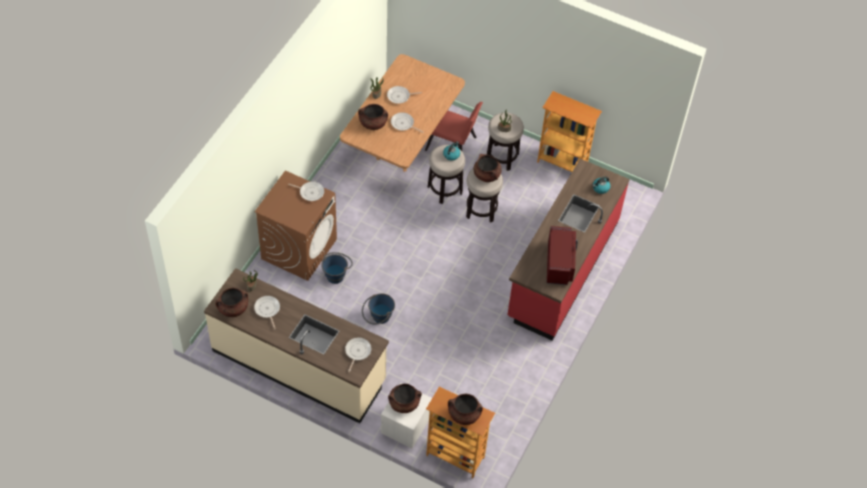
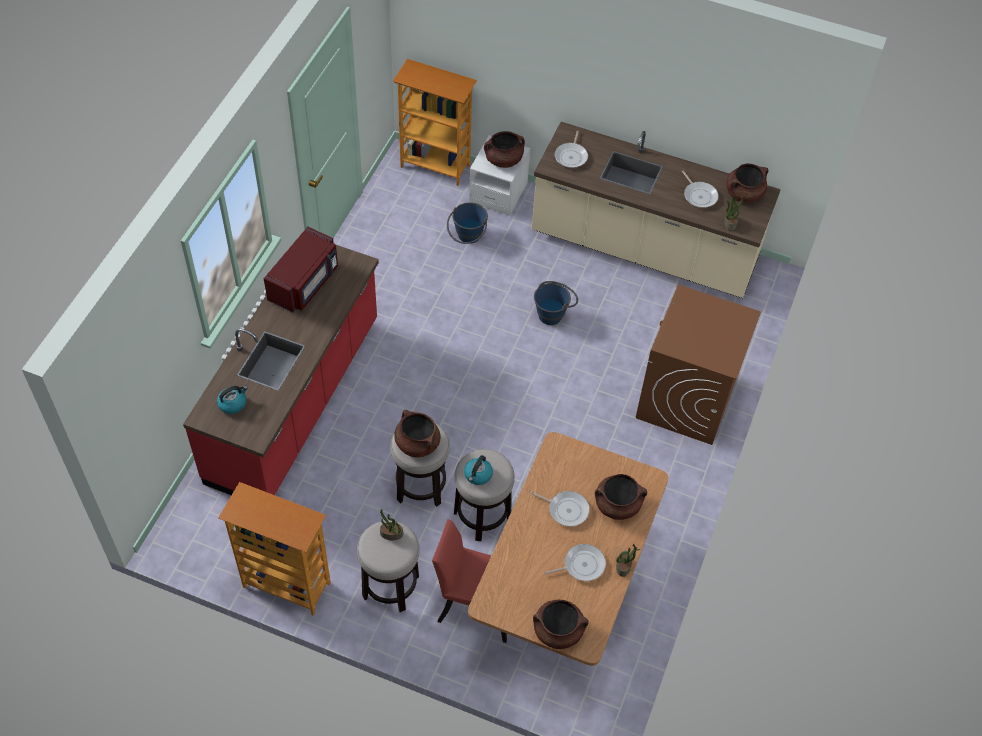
camera: 175 degrees right, 0 degrees up
(310, 192) = (687, 346): frying pan -> none
(337, 273) = (623, 368): blue bucket -> blue bucket (467, 238)
(464, 415) = (430, 76): brown cooking pot -> brown cooking pot (558, 631)
(559, 263) = (305, 283): red microwave -> red microwave turned 150 degrees counterclockwise

